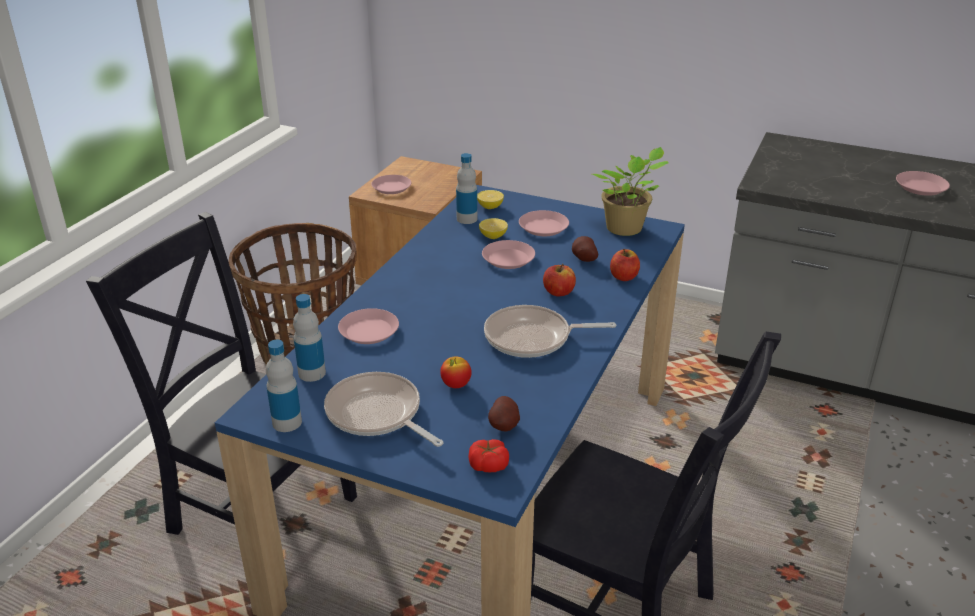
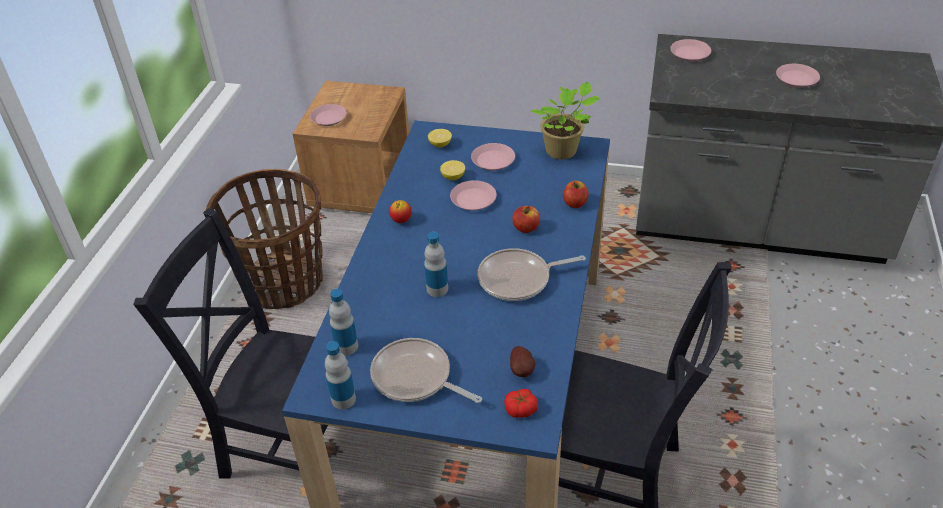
camera: 10 degrees left, 10 degrees up
(369, 331) = (380, 295): pink plate -> pink plate (690, 54)
(456, 385) = (470, 337): apple -> apple (401, 220)
(467, 219) = (424, 161): bottle -> bottle (437, 289)
(583, 259) = (536, 190): potato -> none

